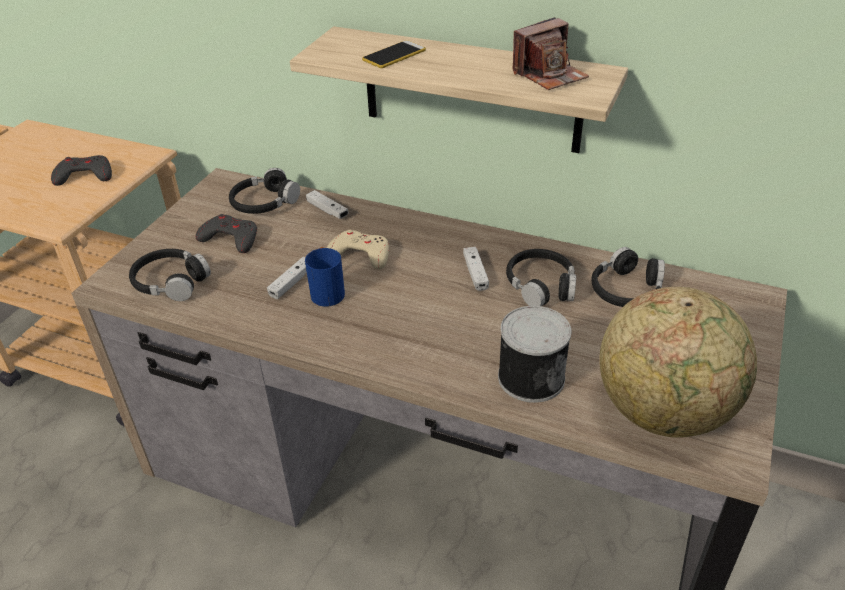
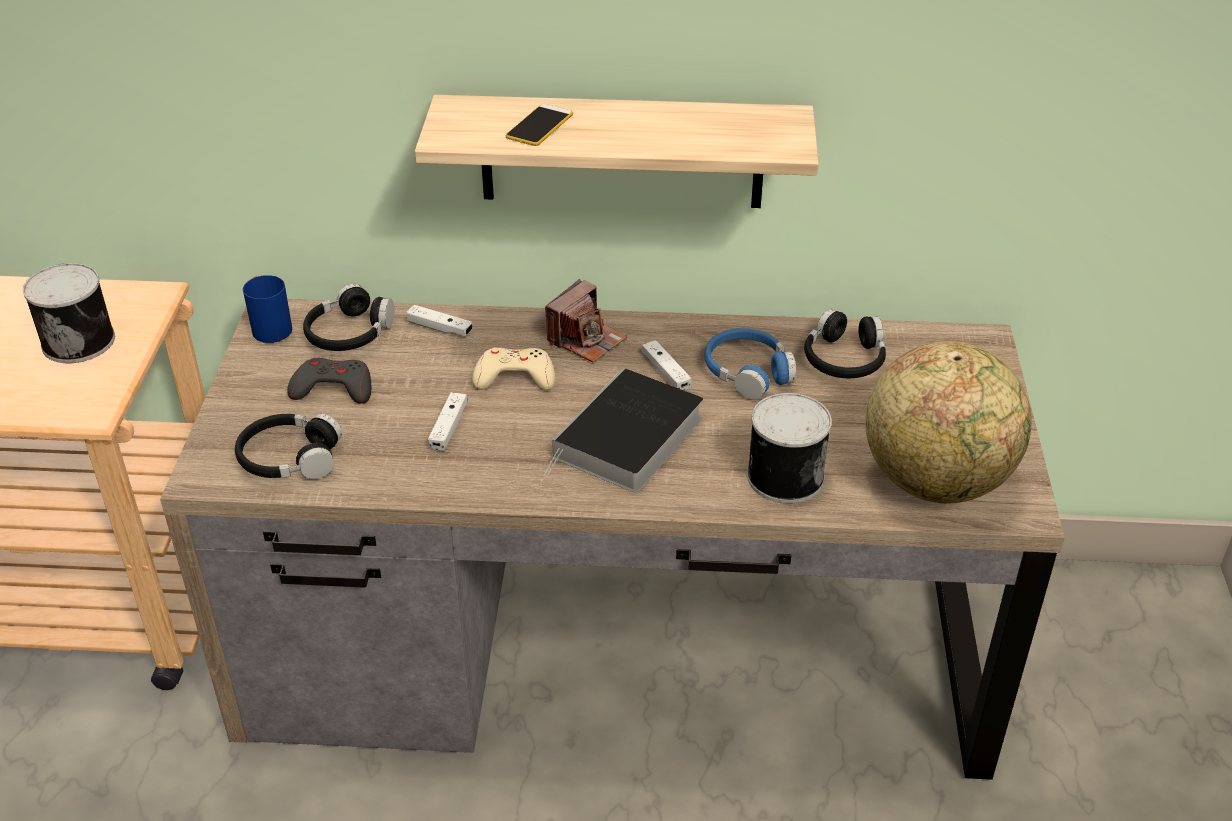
camera: 20 degrees left, 0 degrees up
(84, 175) = (79, 340): grey game controller -> can
(327, 291) = (499, 429): blue mug -> blue mug (269, 327)
(418, 320) = (627, 440): none -> book
(541, 285) = (748, 372): black headphones -> blue headphones
(549, 75) = (734, 127): camera -> camera (586, 339)

